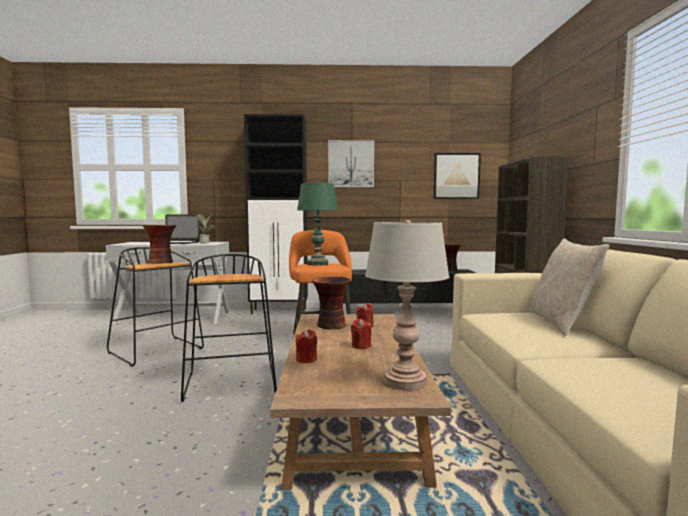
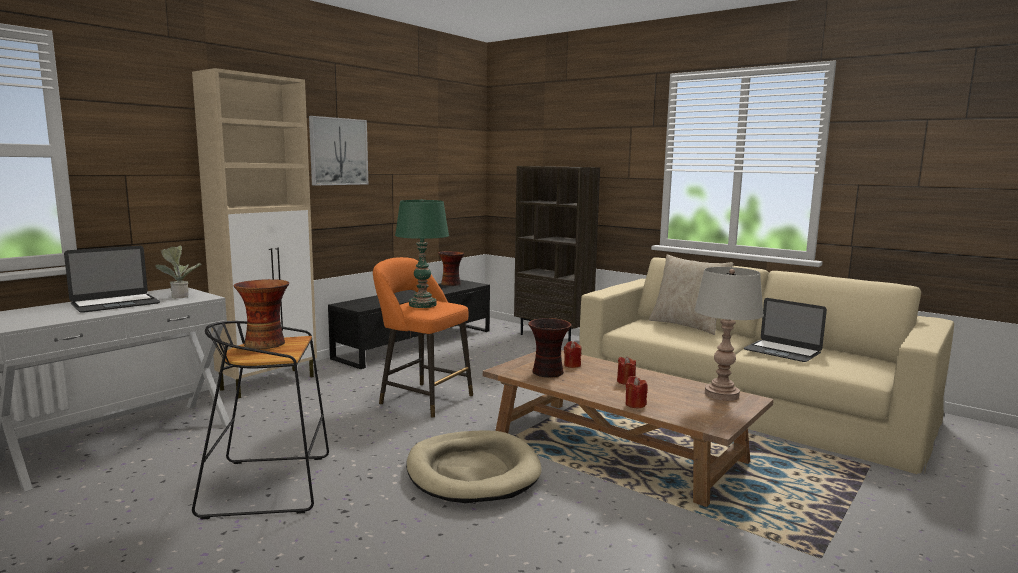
camera: 50 degrees left, 5 degrees up
(232, 383) = (472, 471): black stool -> beige dog bed
(280, 311) = (269, 383): black cabinet -> beige cabinet
(456, 176) = (446, 169): picture -> none
(605, 369) = (782, 351): none -> laptop

